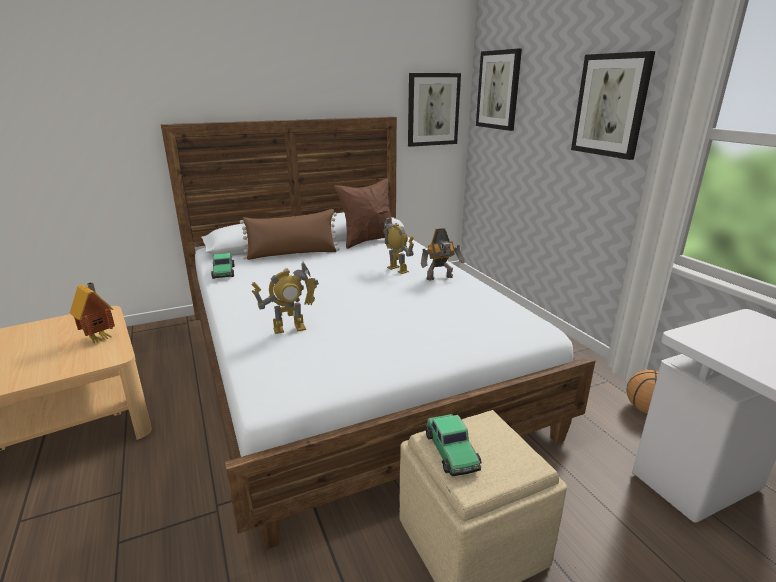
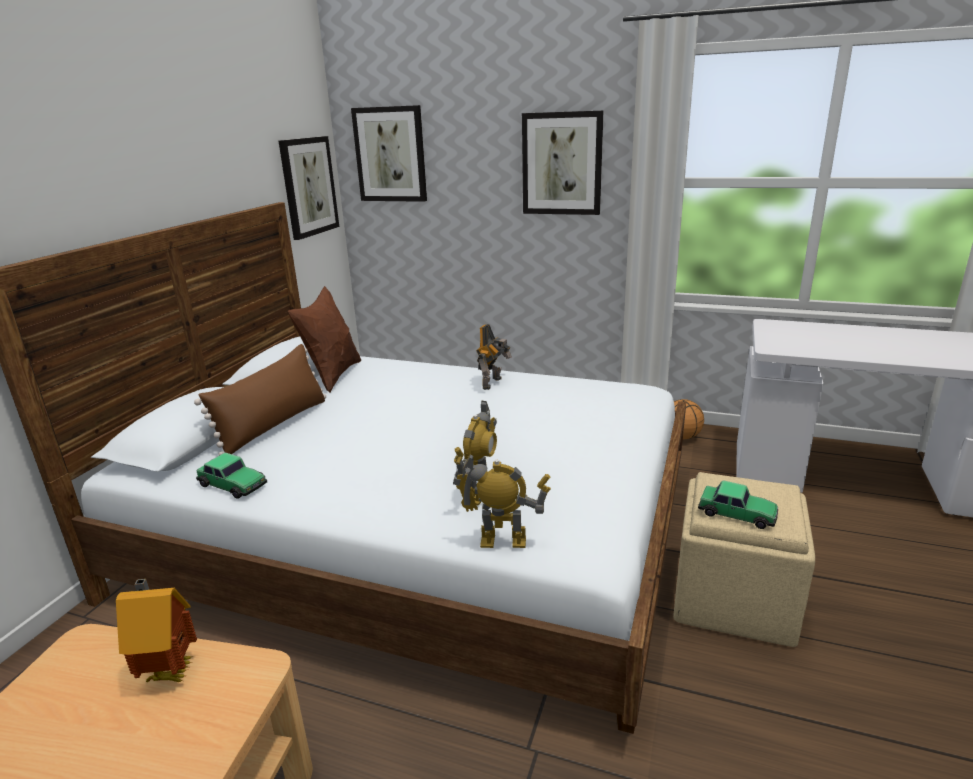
camera: 45 degrees left, 0 degrees up
(397, 269) = (436, 392): toy robot -> toy robot (503, 542)

